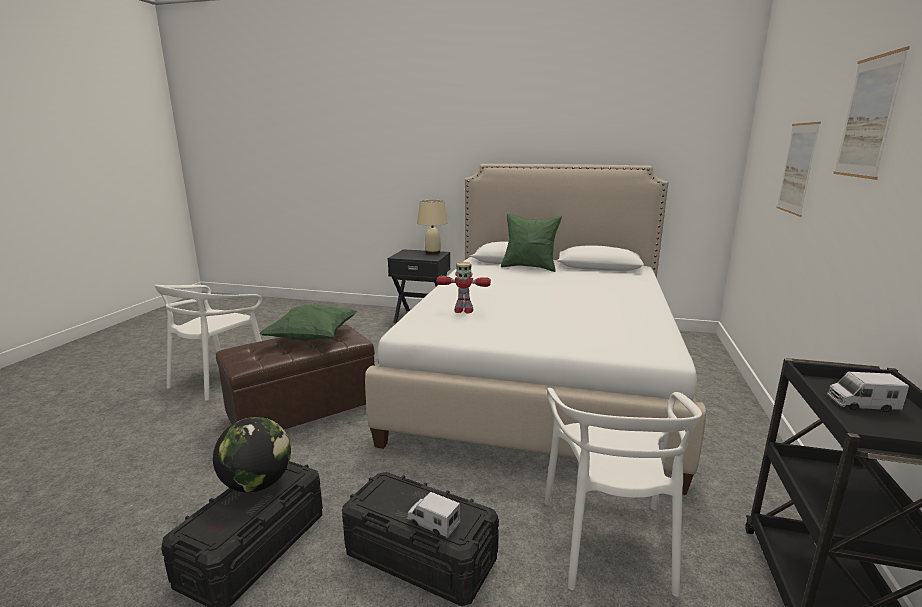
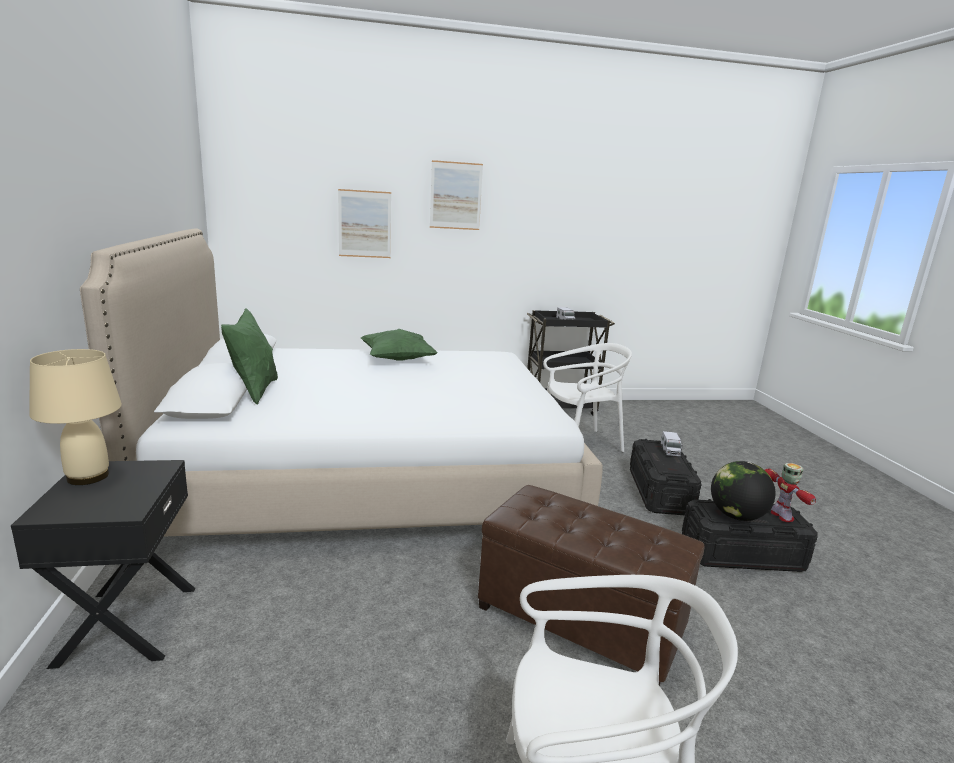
camera: 115 degrees left, 0 degrees up
(312, 338) = (564, 520): green pillow -> green pillow (397, 360)
(463, 310) = (483, 403): toy robot -> toy robot (782, 516)

